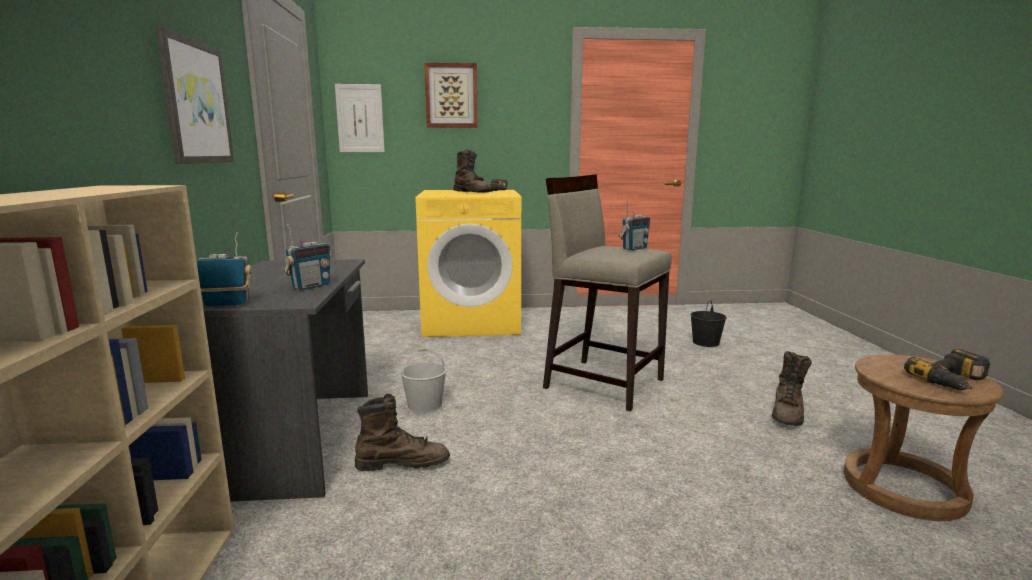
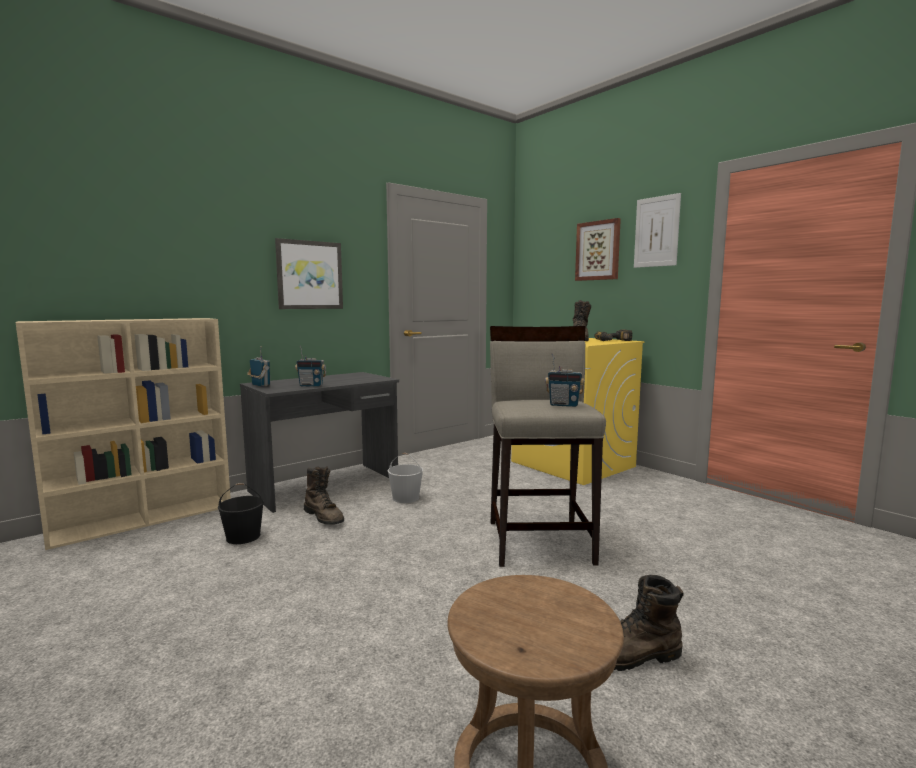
camera: 55 degrees right, 5 degrees down
(360, 118) = (533, 275): picture -> picture (656, 232)
(705, 342) = (760, 566): black bucket -> black bucket (244, 536)
(955, 381) = (530, 639): power drill -> none

